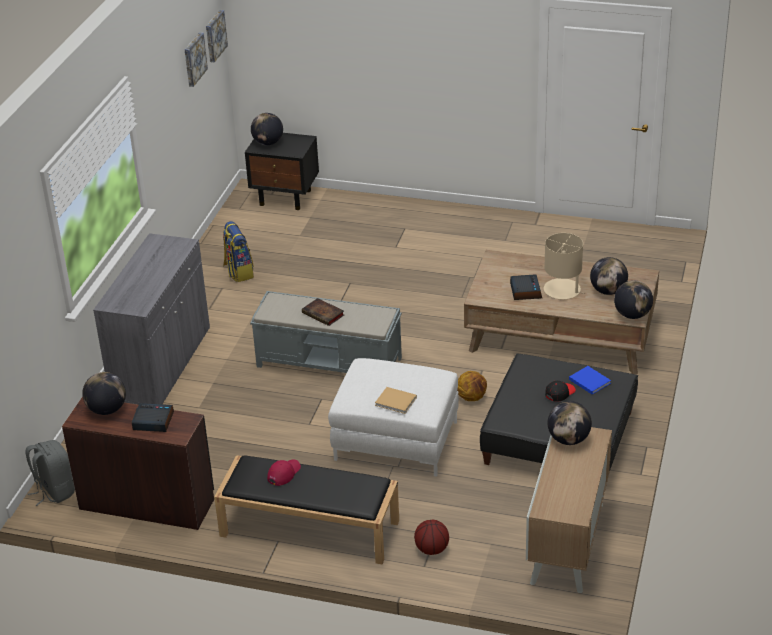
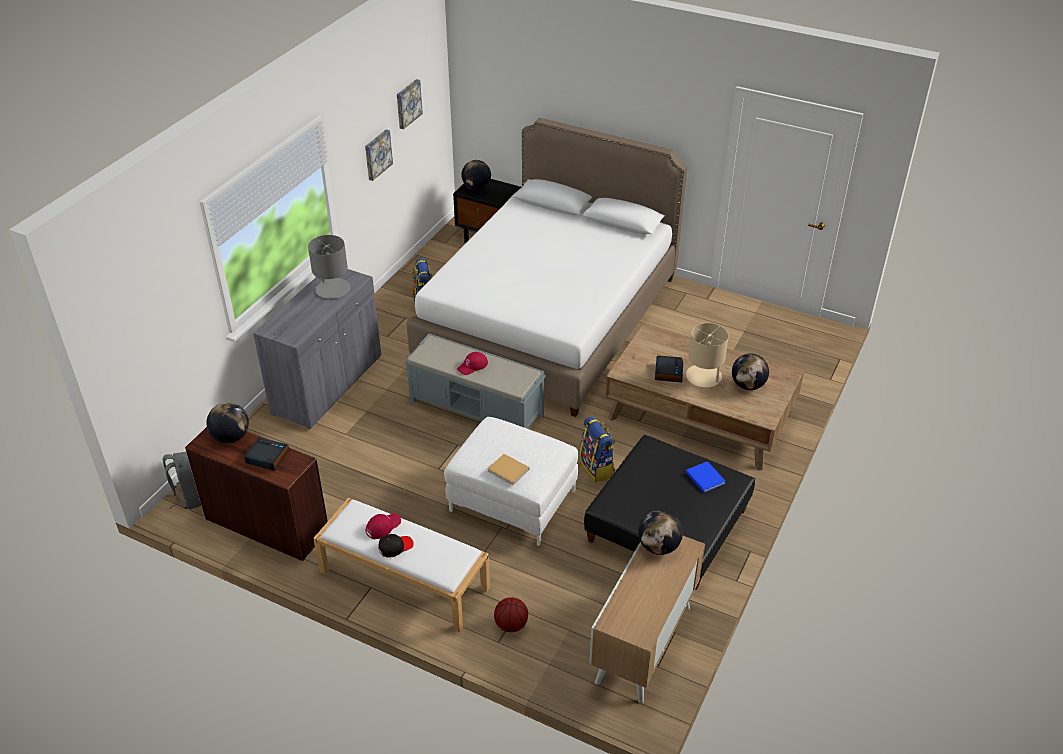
camera: 10 degrees right, 5 degrees up
(161, 257) = (332, 289): none -> grey table lamp
(214, 35) = (435, 83): picture -> picture (377, 154)
(308, 528) = (403, 579): black bench -> white bench
(324, 314) = (472, 366): book -> red cap
(376, 266) = (549, 318): none -> white bed
(472, 397) = (597, 468): basketball -> backpack
(559, 393) = (672, 486): black cap -> black cap (395, 547)
(632, 315) = (764, 415): globe -> none

